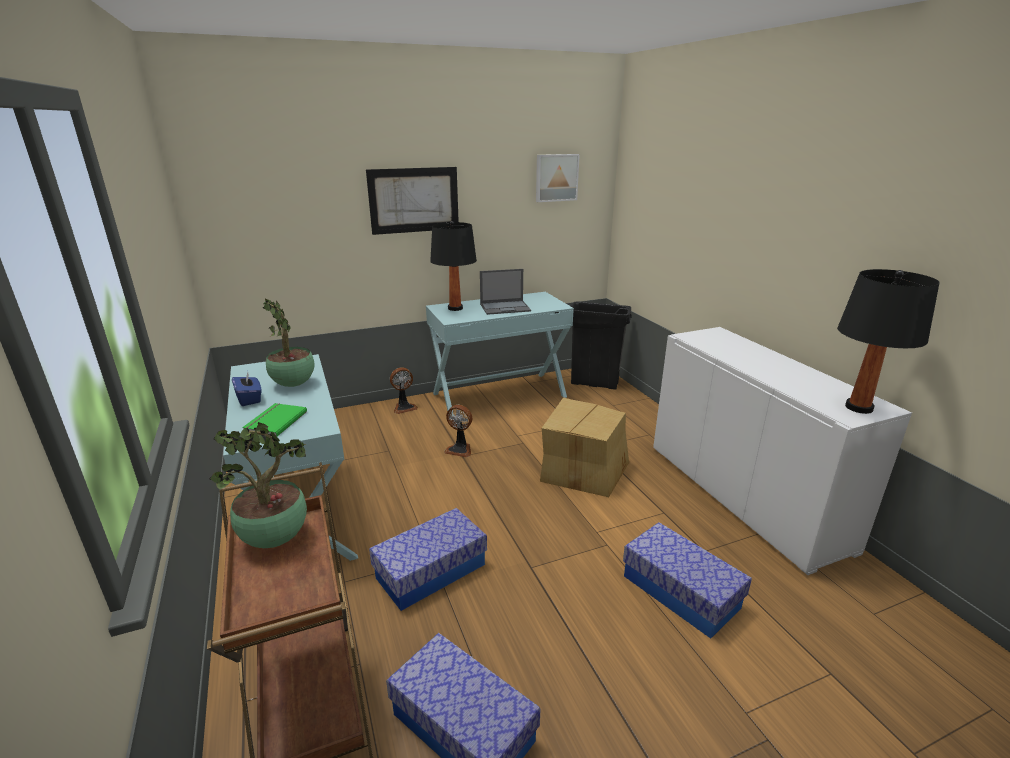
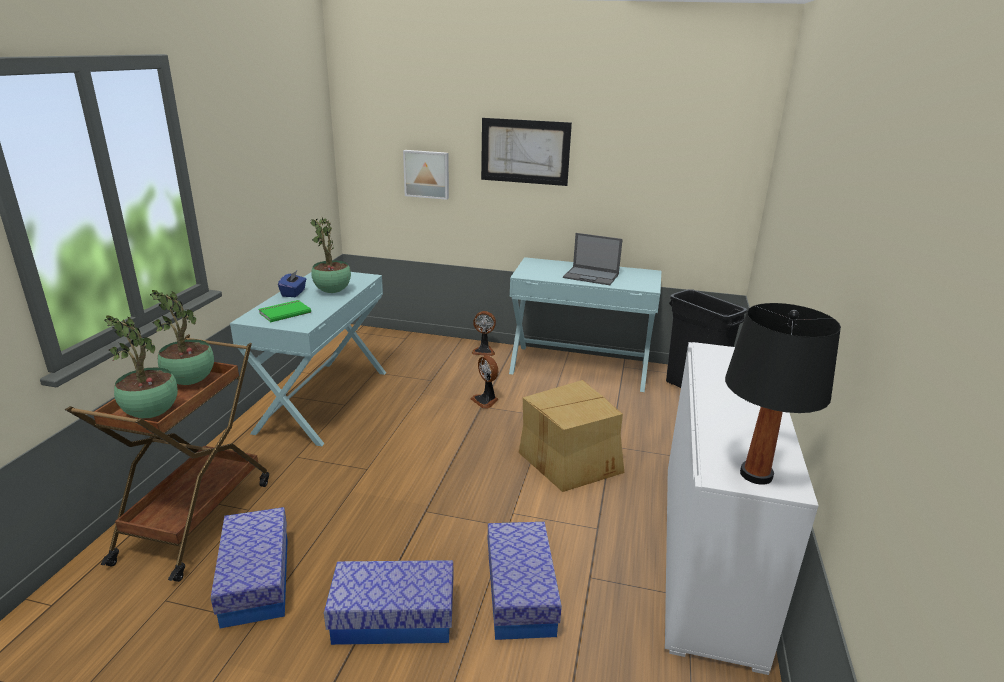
camera: 35 degrees right, 0 degrees up
(292, 597) = (153, 414): none -> potted plant
(431, 571) = (355, 477): storage box -> storage box (393, 618)
(455, 308) = (544, 266): black table lamp -> none
(556, 177) = (689, 144): picture -> picture (427, 174)

